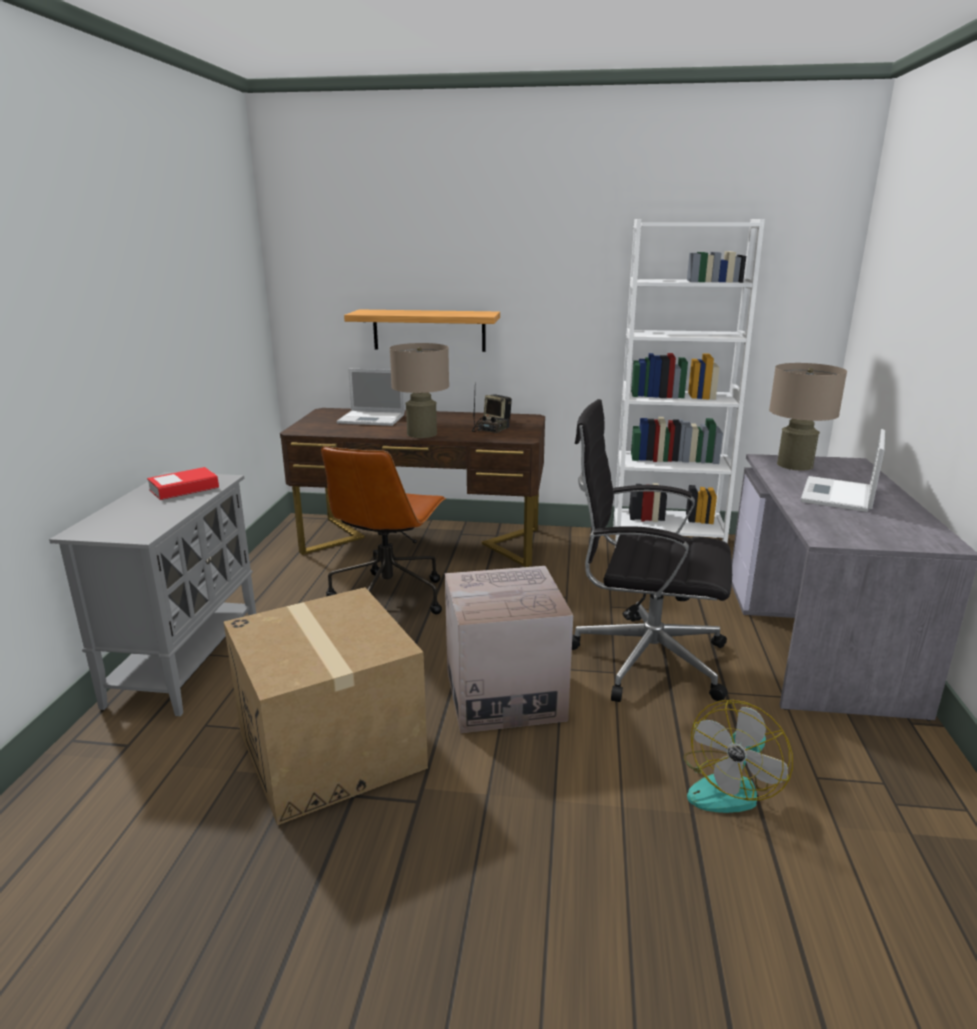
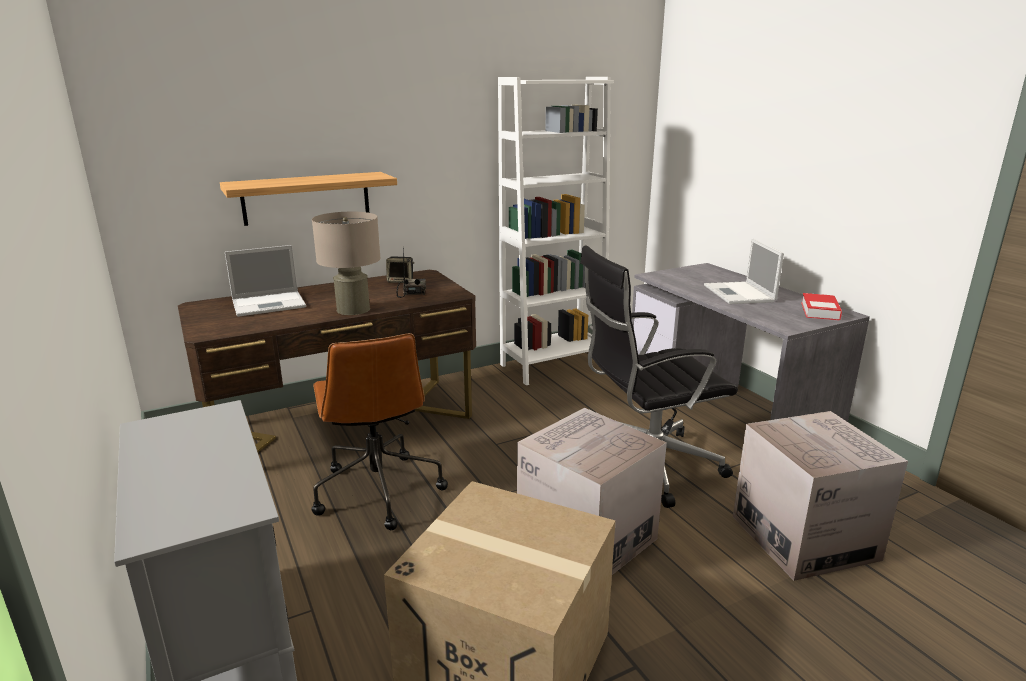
camera: 35 degrees left, 0 degrees up
(184, 489) = (194, 436): book -> book (820, 311)
(729, 786) = (804, 537): fan -> cardboard box
(794, 465) = (678, 276): beige table lamp -> none

